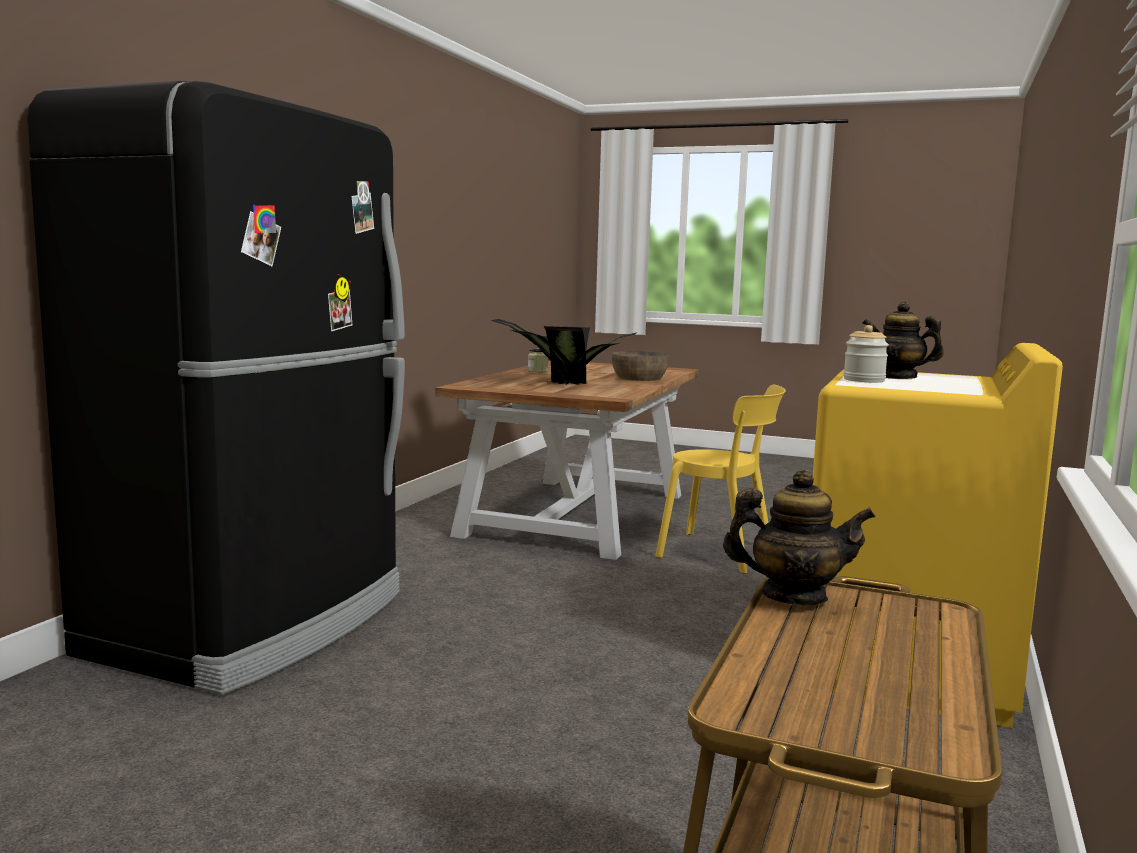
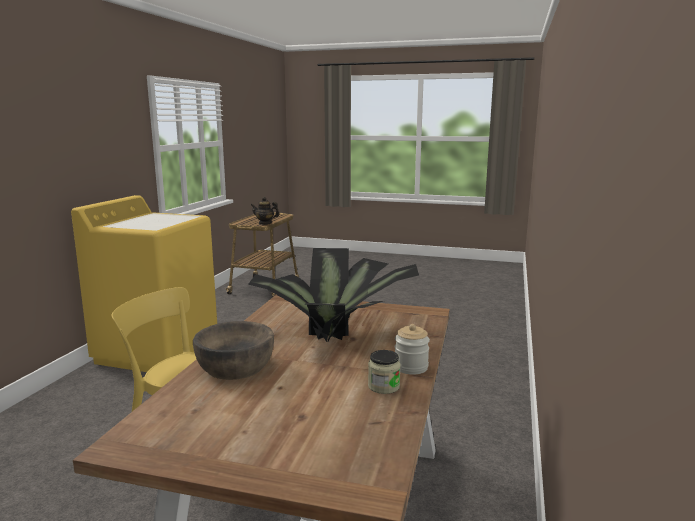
camera: 175 degrees right, 5 degrees up
(255, 623) = (472, 353): black fridge -> none
(864, 380) = (180, 219): jar -> jar (411, 367)
(897, 377) = (153, 223): teapot -> none

